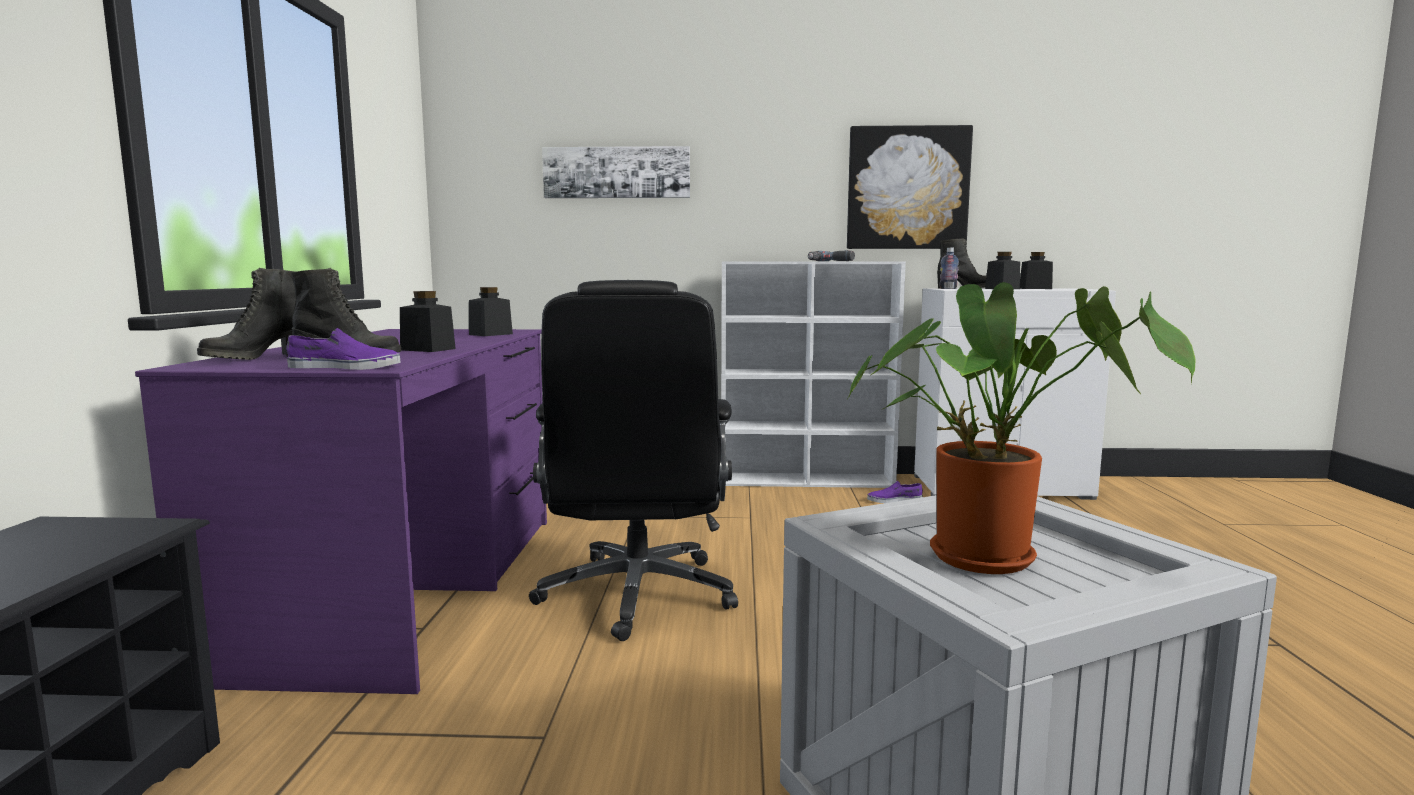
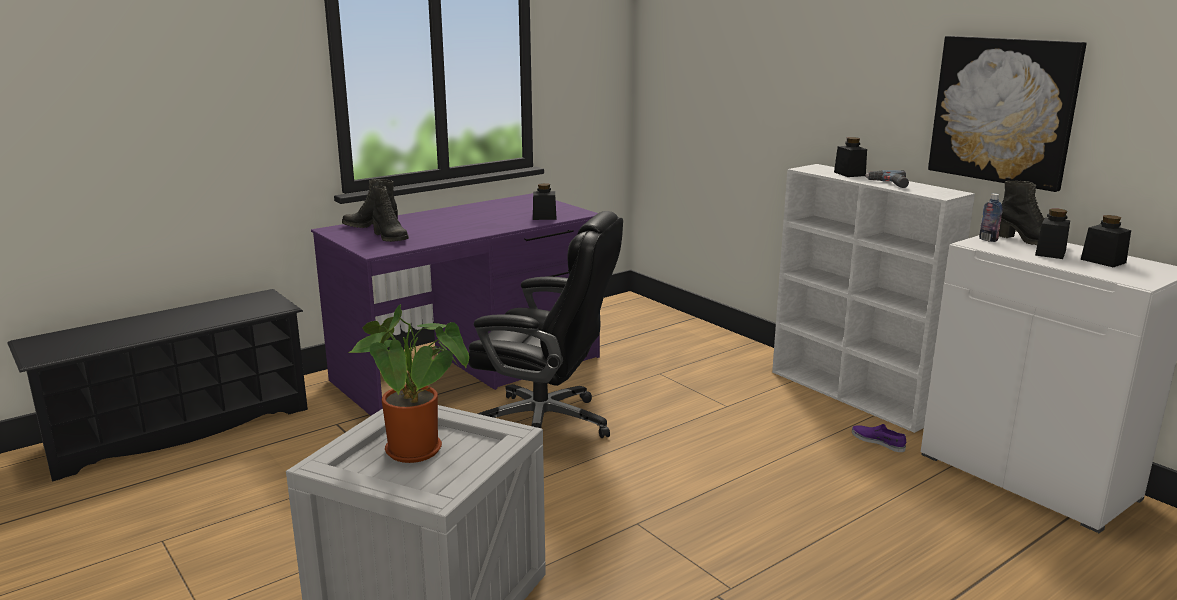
camera: 50 degrees right, 10 degrees up
(344, 367) = (364, 247): purple shoe -> none
(428, 349) = (450, 234): black jar -> black jar (849, 174)
(616, 173) = (749, 67): picture -> none
(637, 595) = (545, 424): black office chair -> black office chair turned 120 degrees counterclockwise

